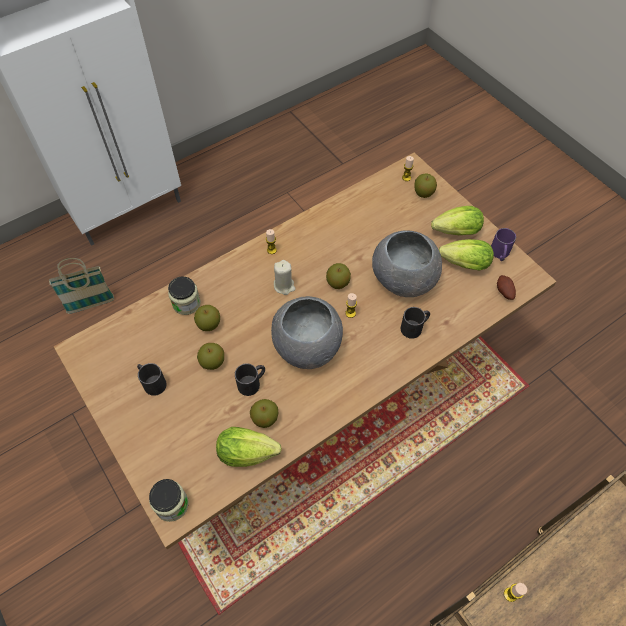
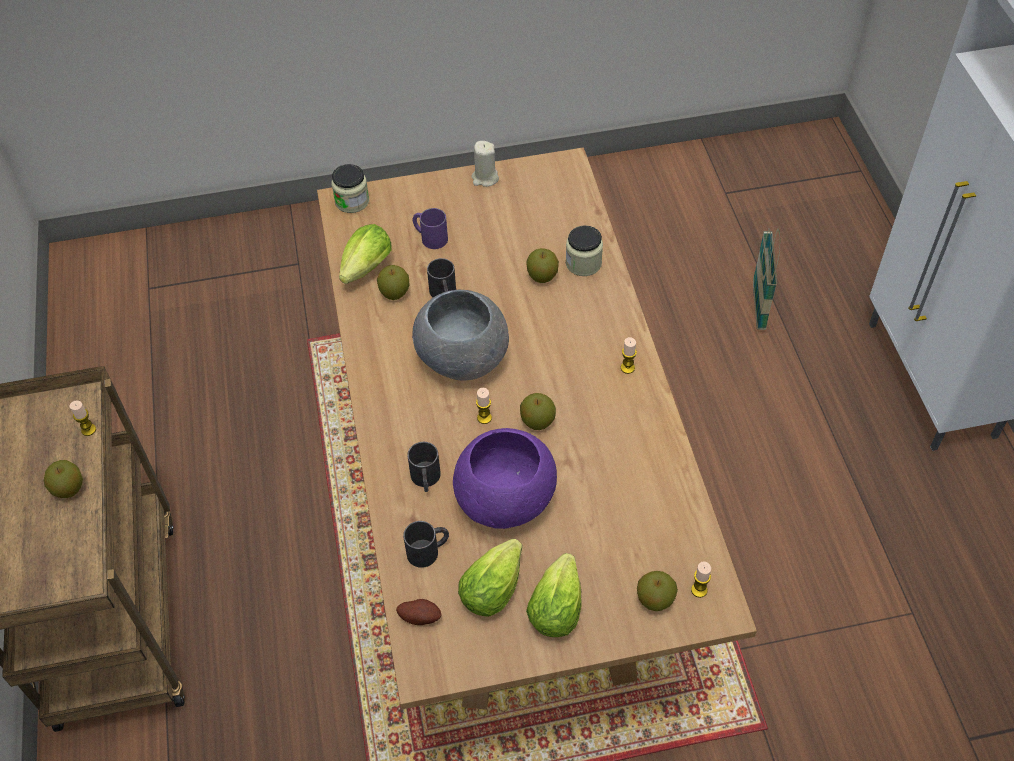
camera: 115 degrees right, 5 degrees down
(152, 382) = (494, 213): black mug -> black mug (428, 550)
(212, 362) = (489, 267): apple -> apple (69, 489)
(284, 286) = (562, 363): beige candle -> beige candle (485, 178)
(404, 279) = (504, 500): grey bowl -> purple bowl
(500, 254) = (487, 649): purple mug -> purple mug (430, 237)

